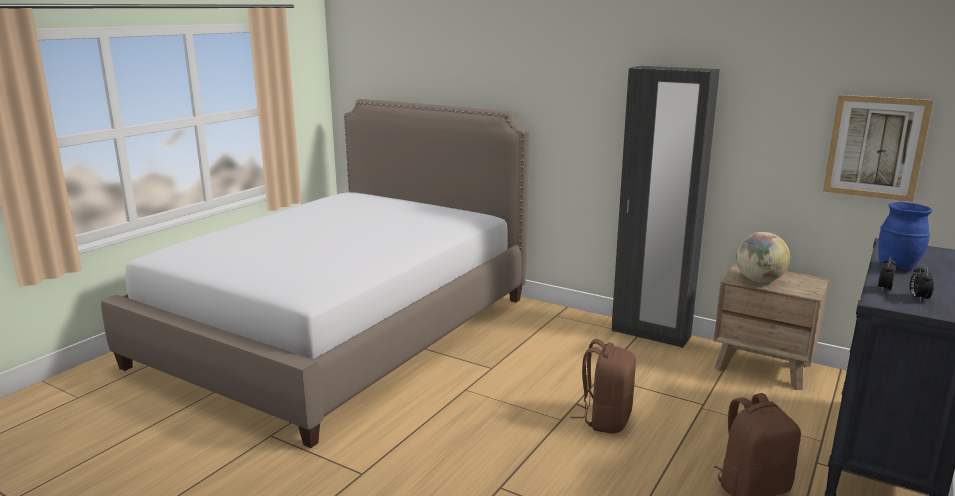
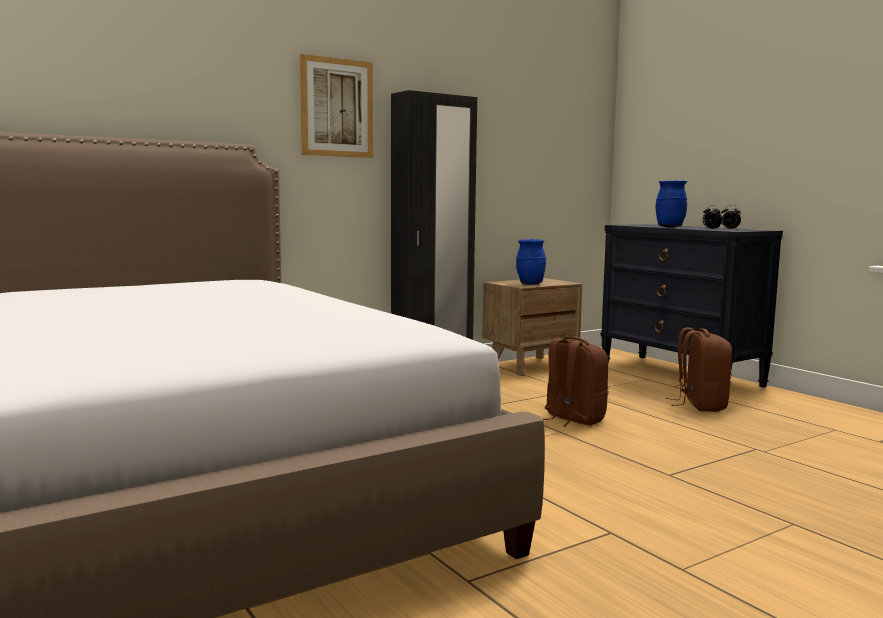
camera: 65 degrees left, 10 degrees down
(759, 280) = (530, 284): globe -> blue vase
(875, 147) = (557, 166): picture -> picture (337, 108)

